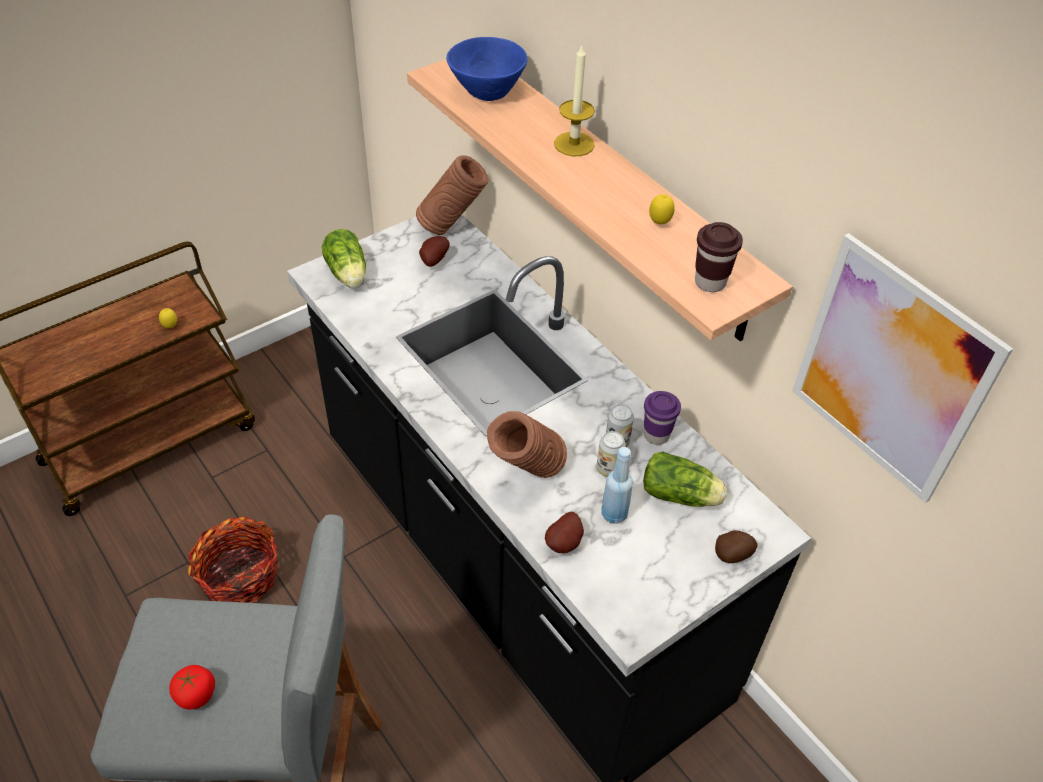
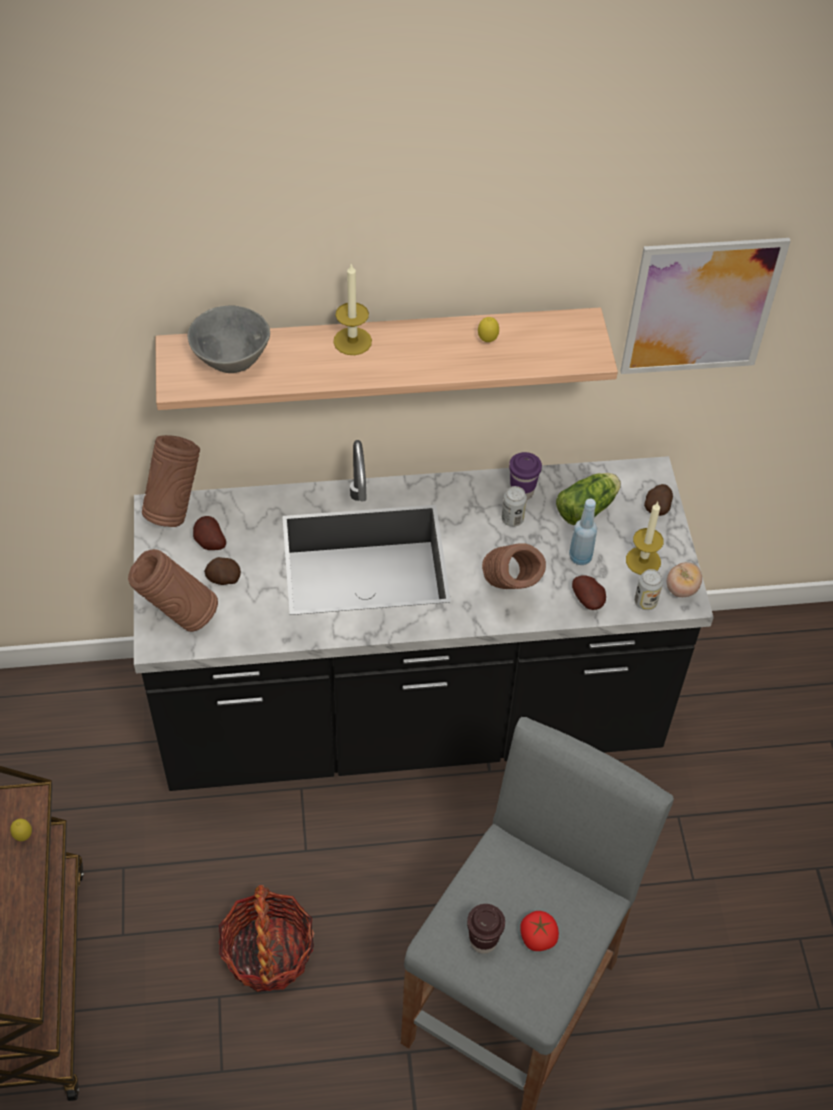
camera: 60 degrees left, 5 degrees up
(348, 274) = (178, 617): lettuce -> brown vase
(403, 283) = (223, 579): none -> potato
(489, 89) = (231, 358): blue bowl -> grey bowl
(608, 469) = (535, 538): can -> can (645, 602)
(642, 620) = (681, 589): none -> tomato
(652, 570) = (643, 561): none -> candle
(710, 282) = (570, 347): brown cup -> brown cup (483, 941)

